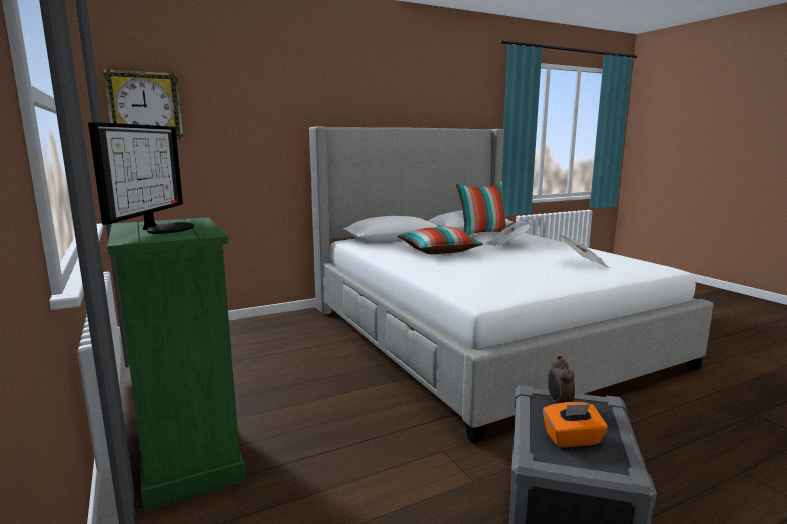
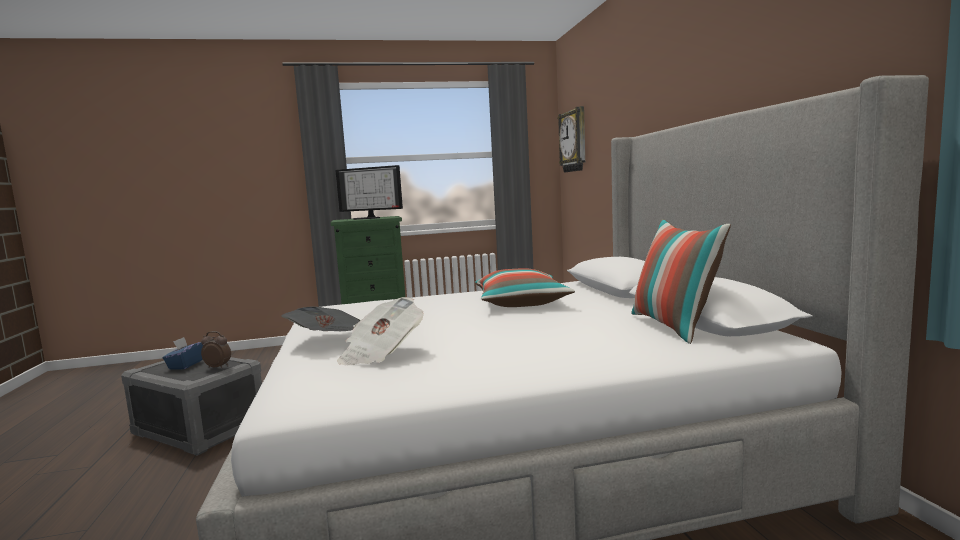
camera: 105 degrees right, 5 degrees down
(507, 245) = (556, 332): newspaper -> newspaper (327, 341)
(572, 439) = (185, 365): orange tissue box -> blue tissue box

